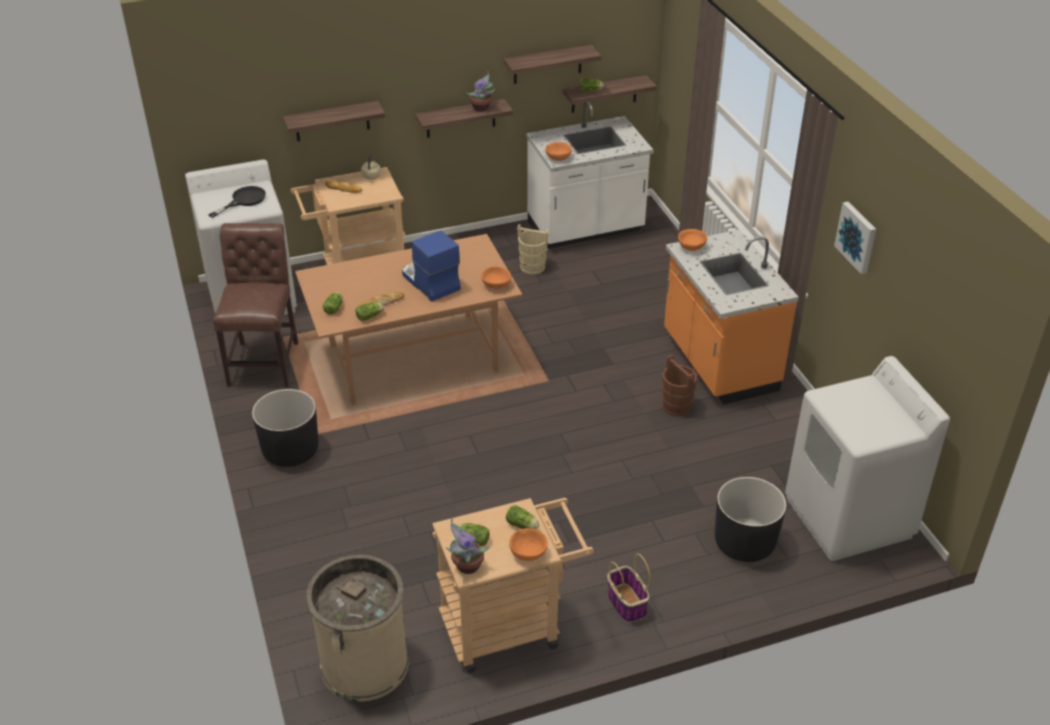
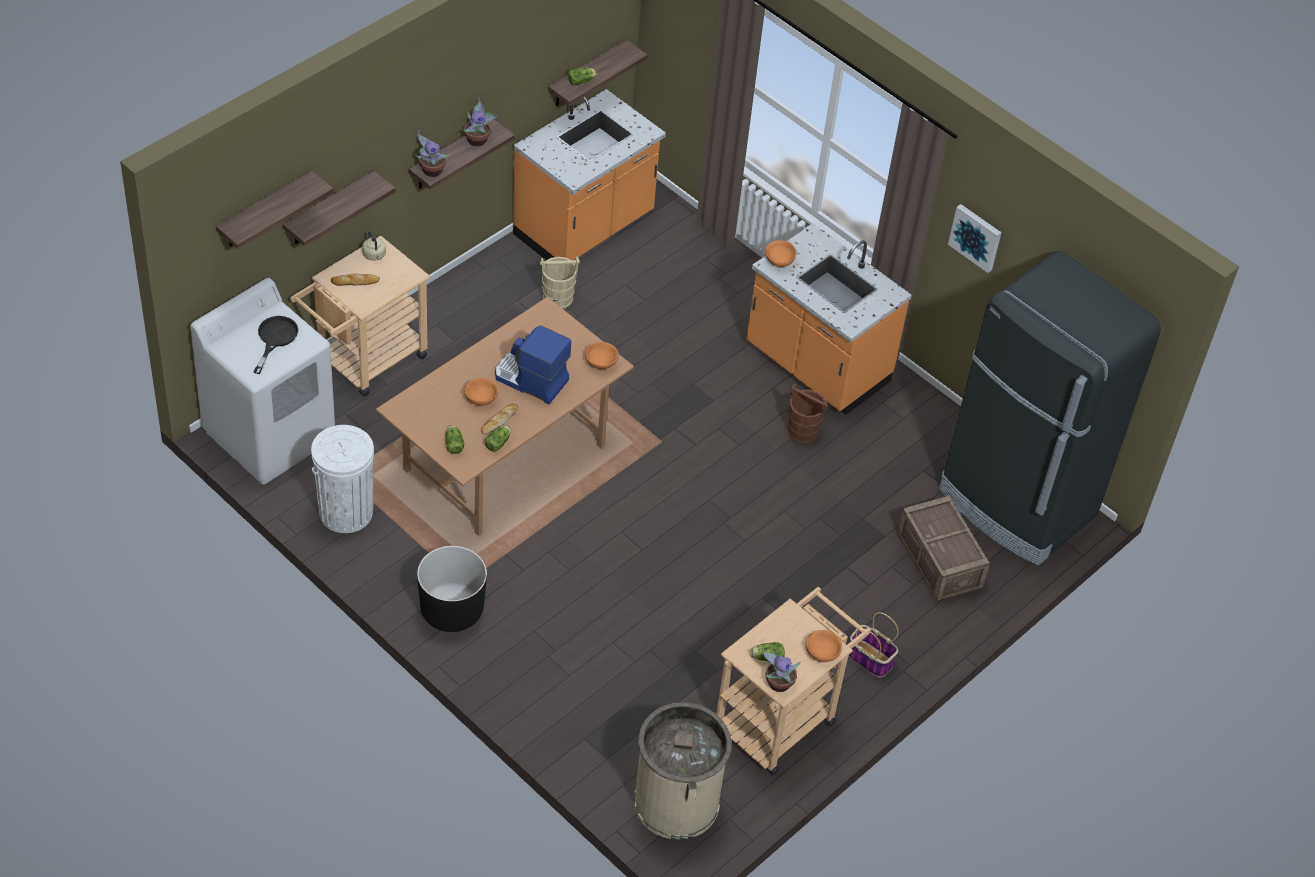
camera: 30 degrees left, 10 degrees up
(265, 360) = (346, 512): brown chair -> white trash can
(430, 117) = (431, 171): none -> potted plant
(523, 526) = (801, 628): lettuce -> none
(547, 64) = (534, 67): shelf -> shelf (265, 211)
(558, 158) = (572, 173): orange bowl -> orange bowl (481, 399)
(585, 229) = (584, 227): white counter -> orange counter
(744, 542) = (939, 561): black planter -> crate
(848, 518) = (1016, 504): white washing machine -> black fridge

